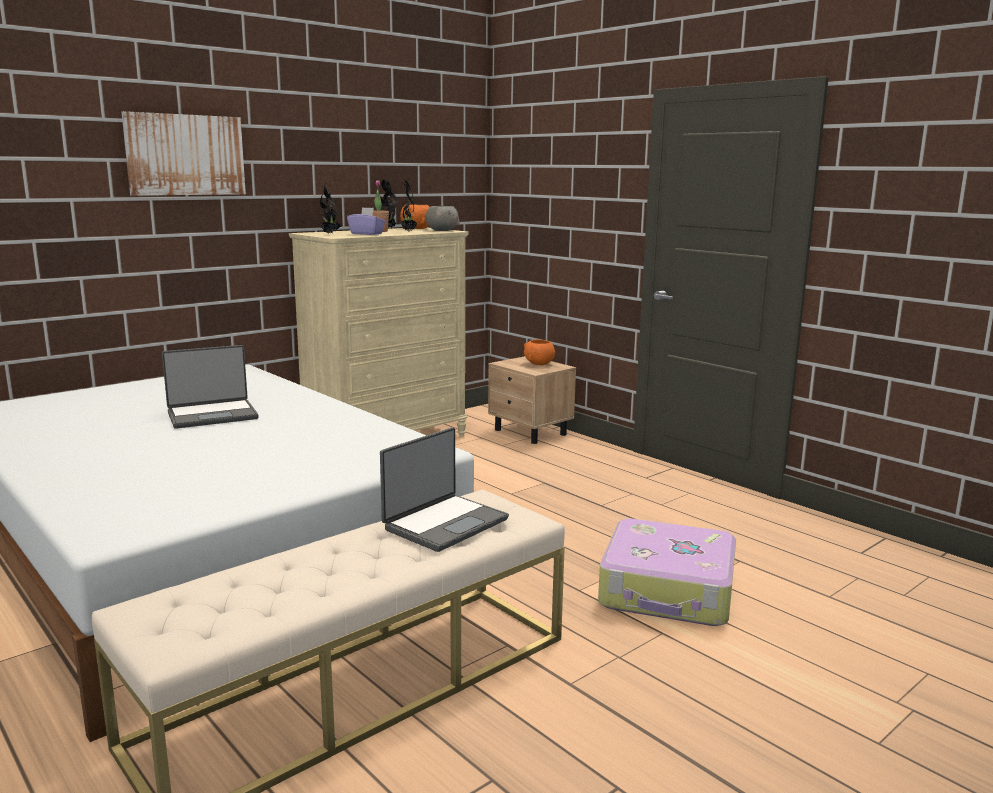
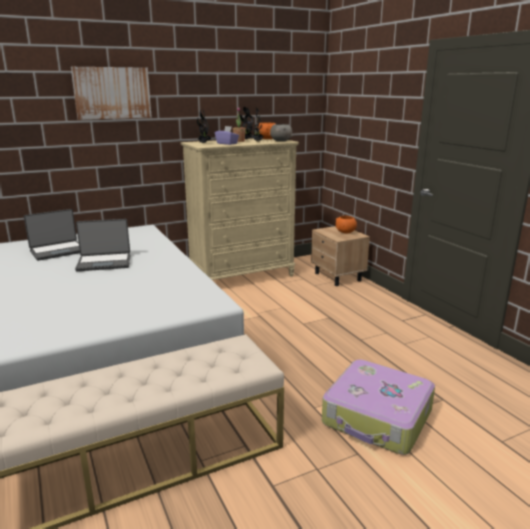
camera: 15 degrees right, 5 degrees up
(444, 523) = (200, 362): laptop -> laptop (58, 251)

